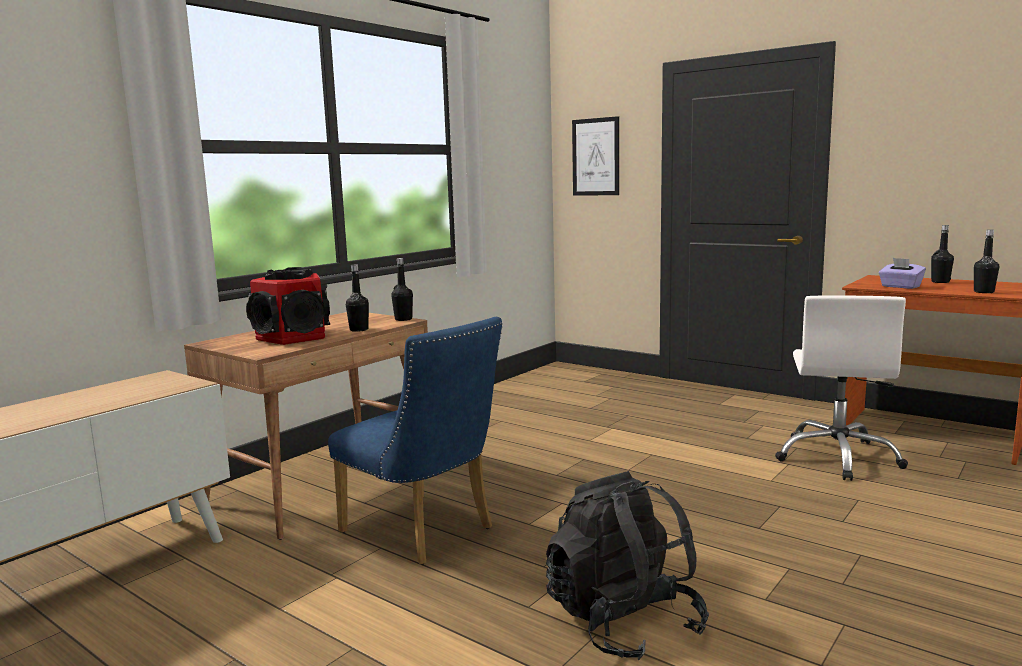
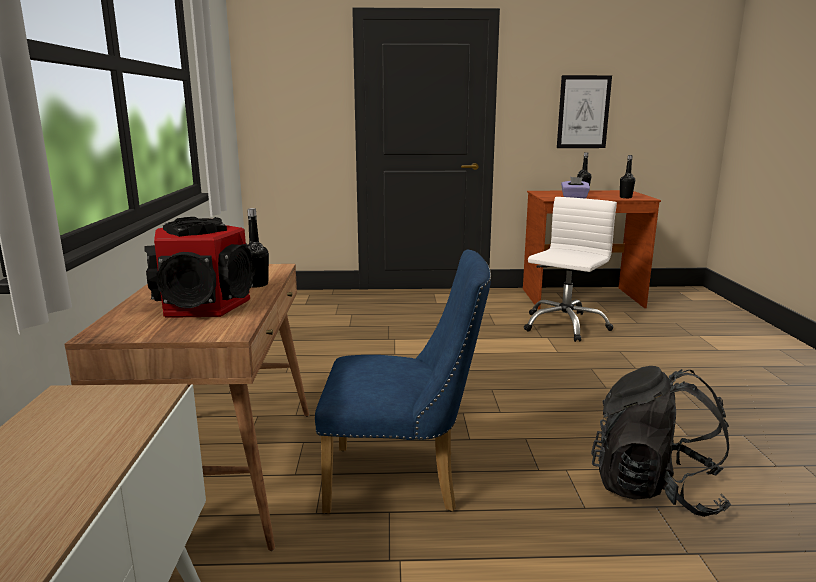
camera: 40 degrees left, 5 degrees up
(403, 319) = (269, 266): black bottle -> none
(595, 157) = (285, 92): picture -> picture (583, 112)
(838, 457) = (564, 325): white office chair -> white office chair turned 120 degrees counterclockwise

